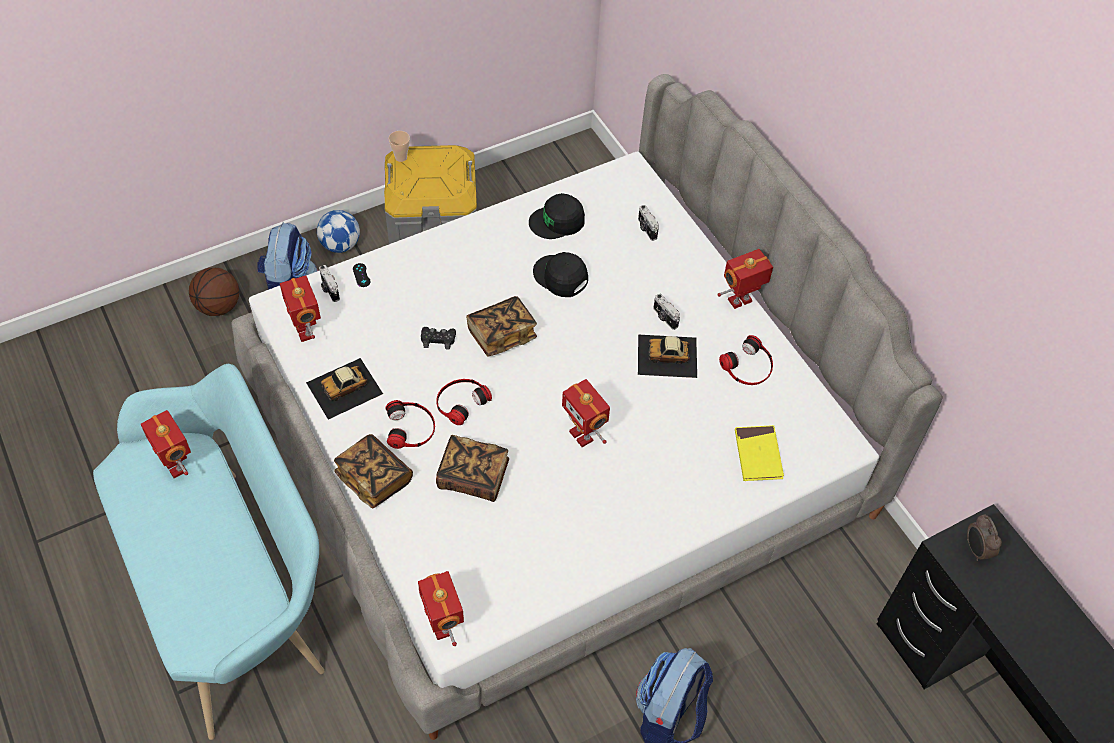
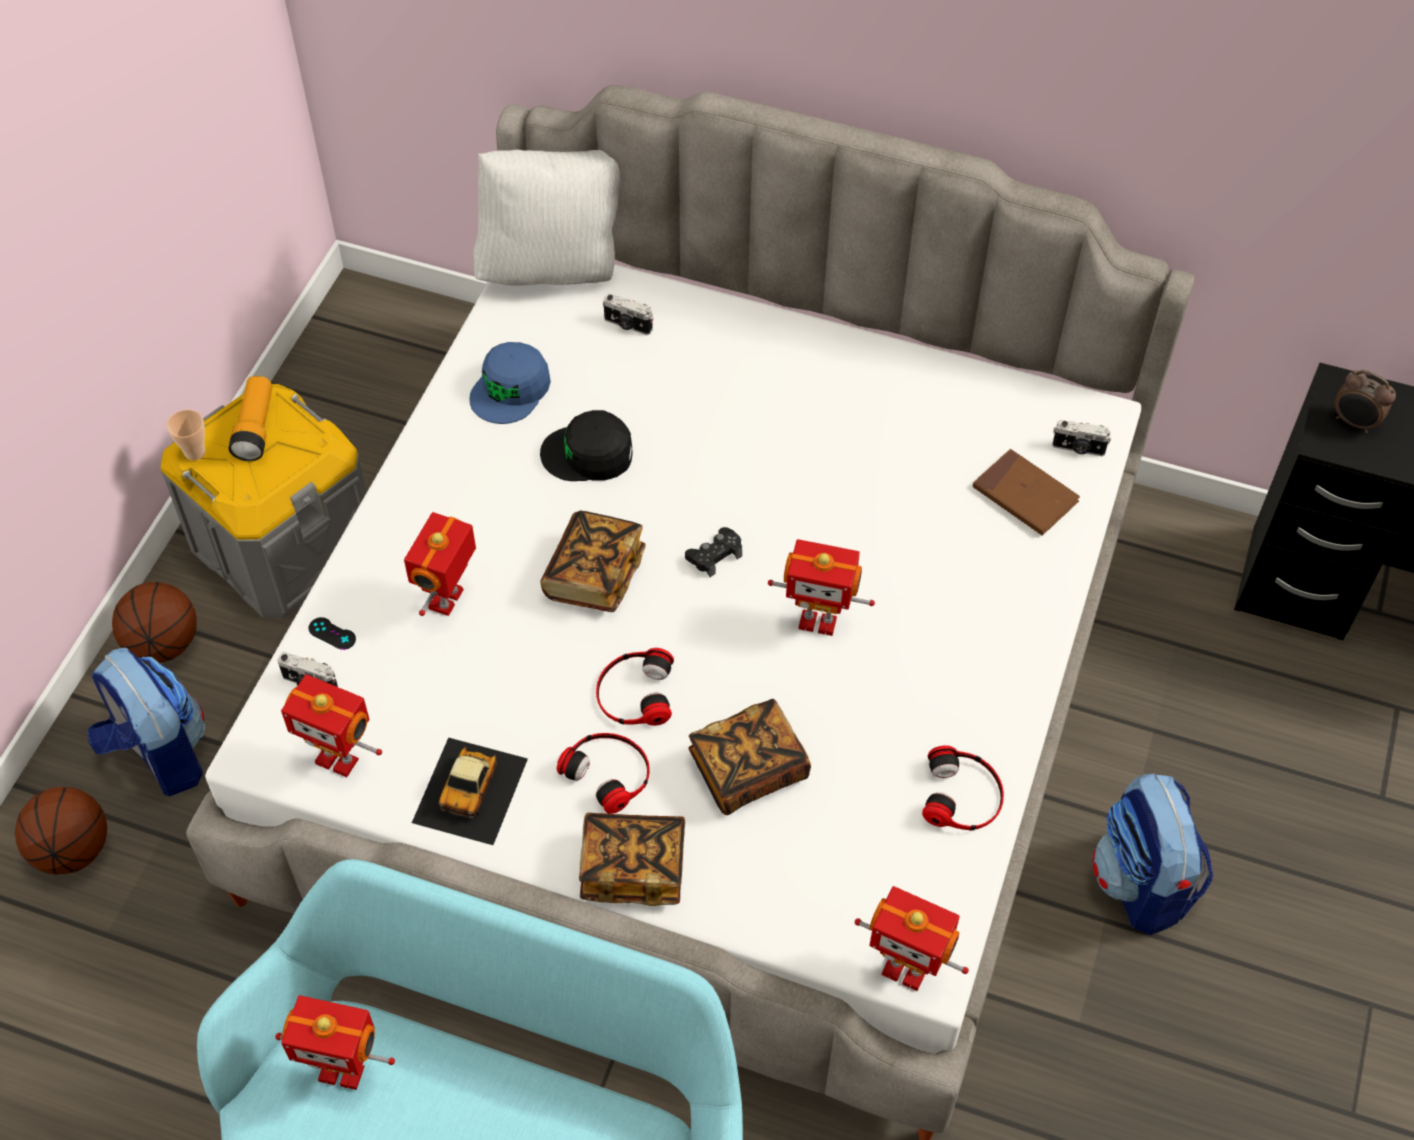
camera: 40 degrees left, 0 degrees up
(340, 245) = (163, 643): football -> basketball
(437, 164) = (255, 428): none -> flashlight
(438, 339) = (523, 640): black game controller -> black game controller (715, 555)
(557, 221) = (511, 389): black cap -> blue cap
(639, 177) = (552, 268): none -> white pillow
(664, 318) = (761, 415): camera -> camera (1078, 449)
(667, 356) = (812, 457): toy car -> none
(740, 301) = (824, 336): toy robot -> toy robot (448, 600)
(748, 366) = (910, 404): headphones -> headphones (963, 795)
(758, 455) = (1025, 495): yellow book -> brown book

